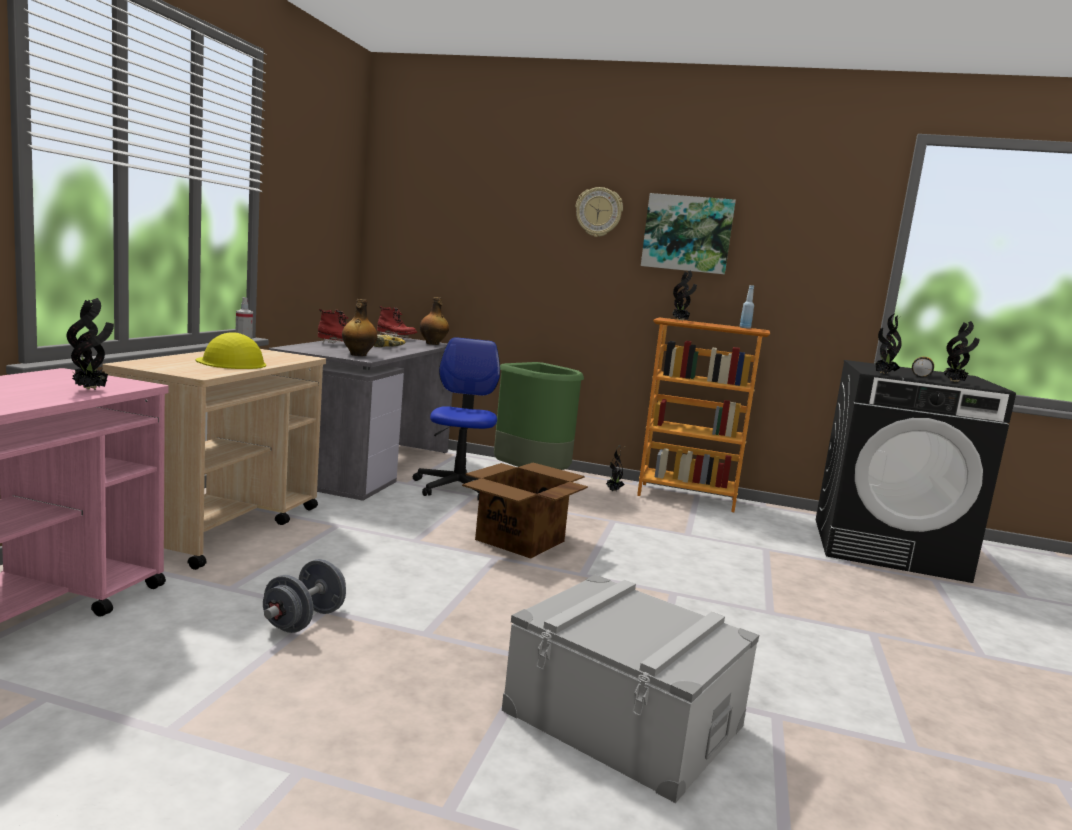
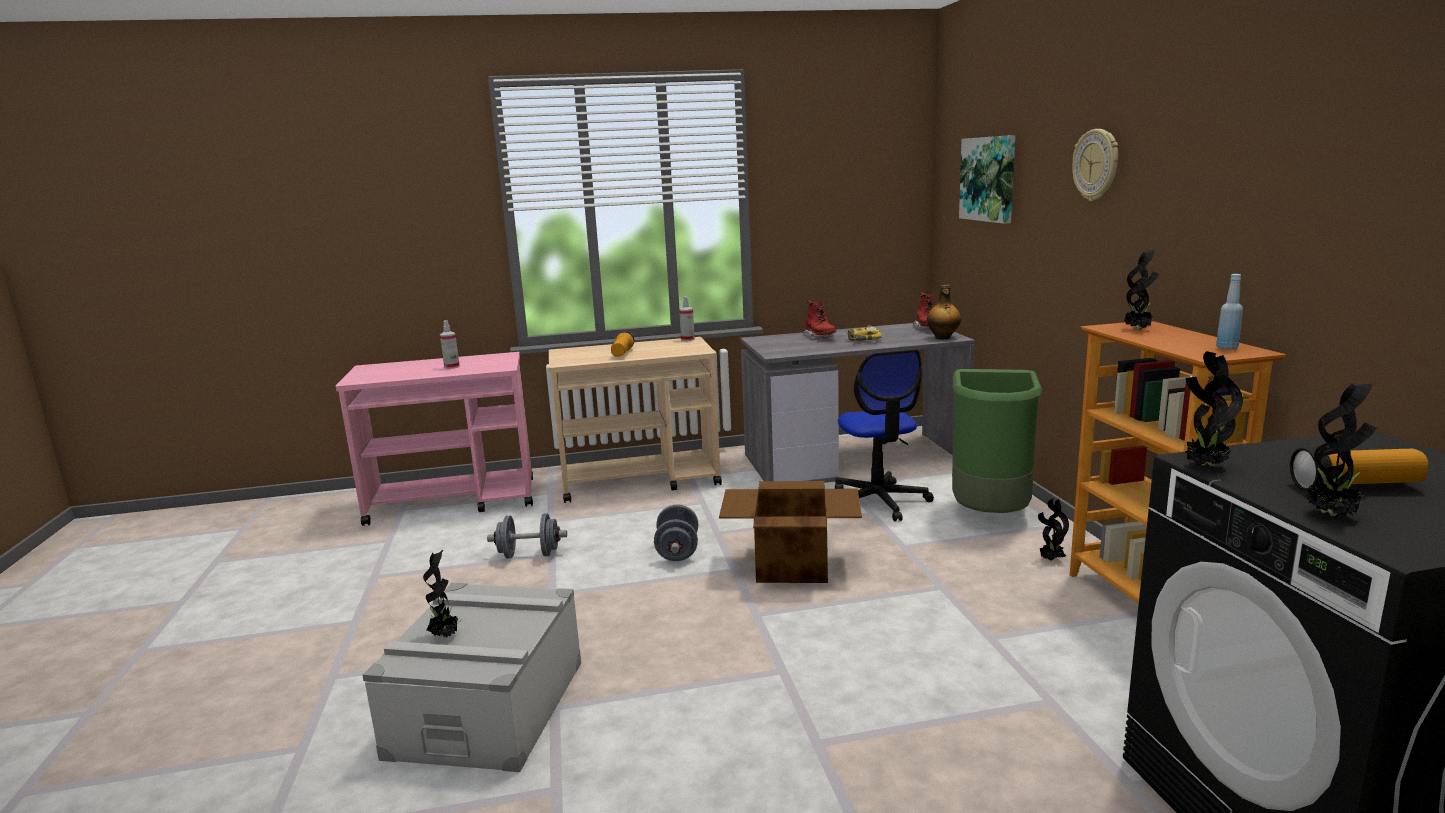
camera: 65 degrees right, 5 degrees up
(41, 389) = (452, 367): none -> spray bottle
(91, 389) = (469, 369): potted plant -> potted plant (445, 636)
(231, 363) = (622, 353): yellow hard hat -> flashlight
(358, 355) = (787, 349): bottle -> none
(426, 563) = (677, 551): none -> grey dumbbell
(458, 487) = (878, 501): office chair -> office chair turned 105 degrees clockwise
(687, 233) = (1188, 187): picture -> picture (989, 179)

